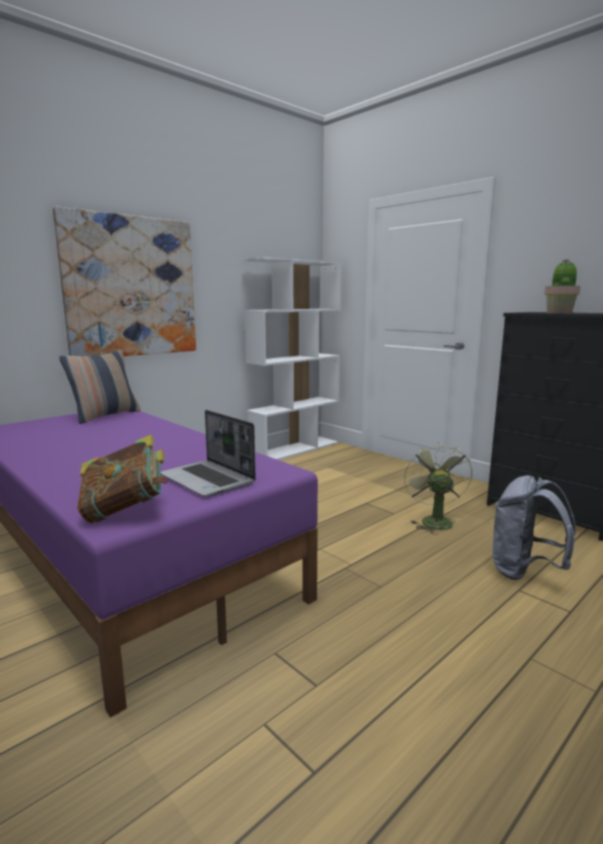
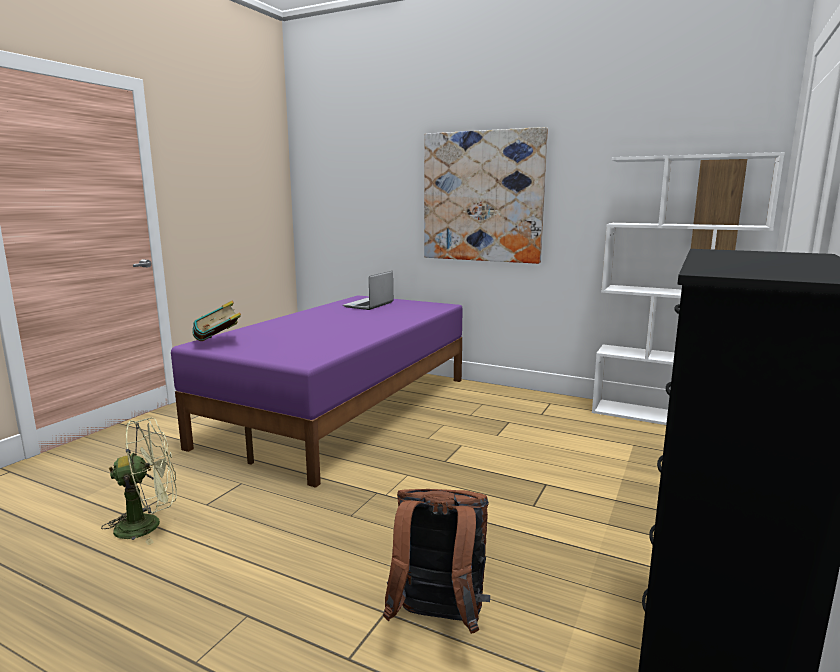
camera: 70 degrees right, 0 degrees up
(105, 416) = (420, 306): pillow -> none
(208, 480) = (278, 348): laptop -> laptop (369, 305)
(433, 520) = (540, 537): green fan -> green fan (148, 524)
(524, 571) = (437, 620): grey backpack -> brown backpack
(559, 313) = (730, 257): potted plant -> none

